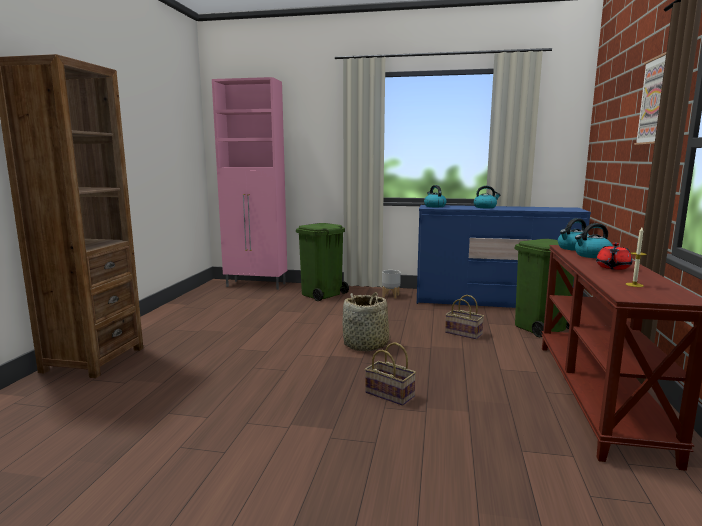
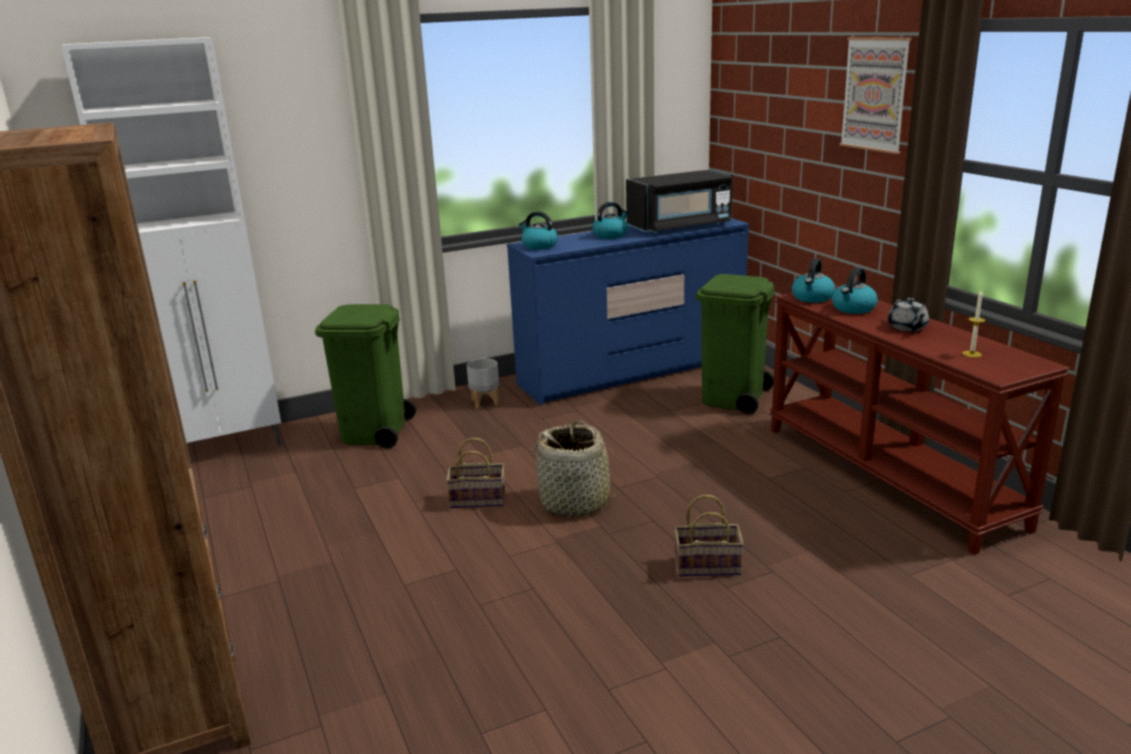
camera: 35 degrees left, 10 degrees up
(256, 285) = (225, 448): pink cabinet -> white cabinet
(464, 333) = (665, 437): basket -> basket (479, 499)
(538, 209) = (680, 226): none -> black microwave
(612, 267) = (907, 327): red teapot -> grey teapot

